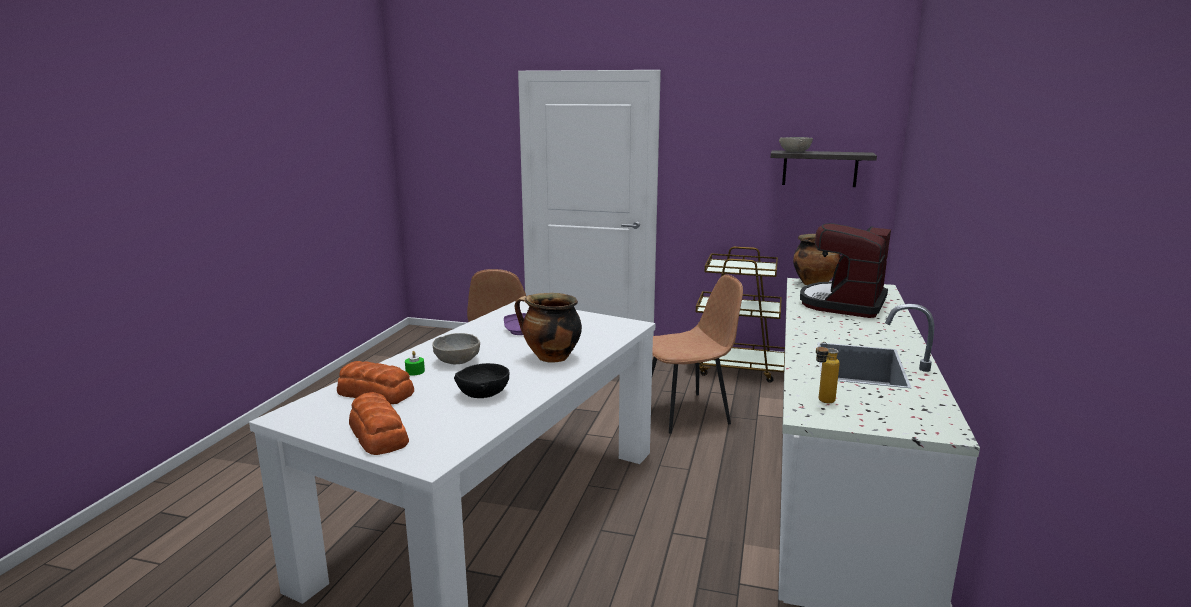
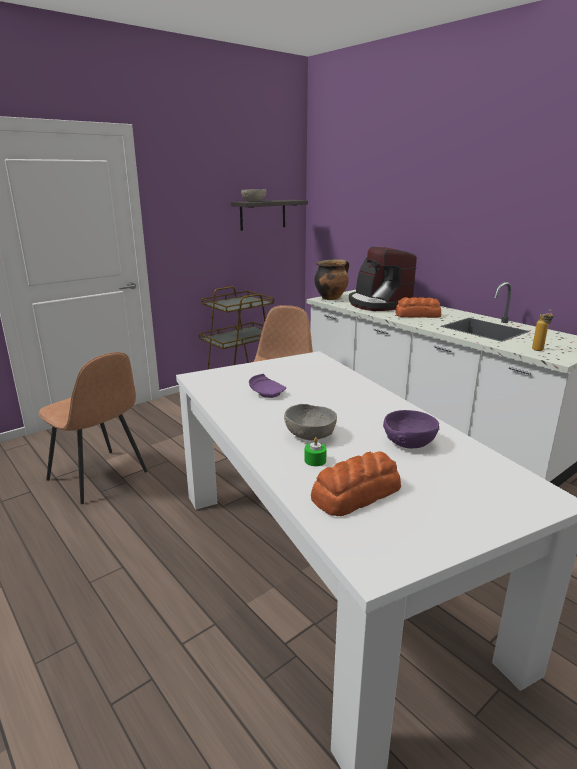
camera: 55 degrees left, 5 degrees up
(378, 435) = (473, 513): bread -> bread (418, 315)
(483, 393) = (408, 442): black bowl -> purple bowl
(550, 358) = (352, 398): cooking pot -> none

